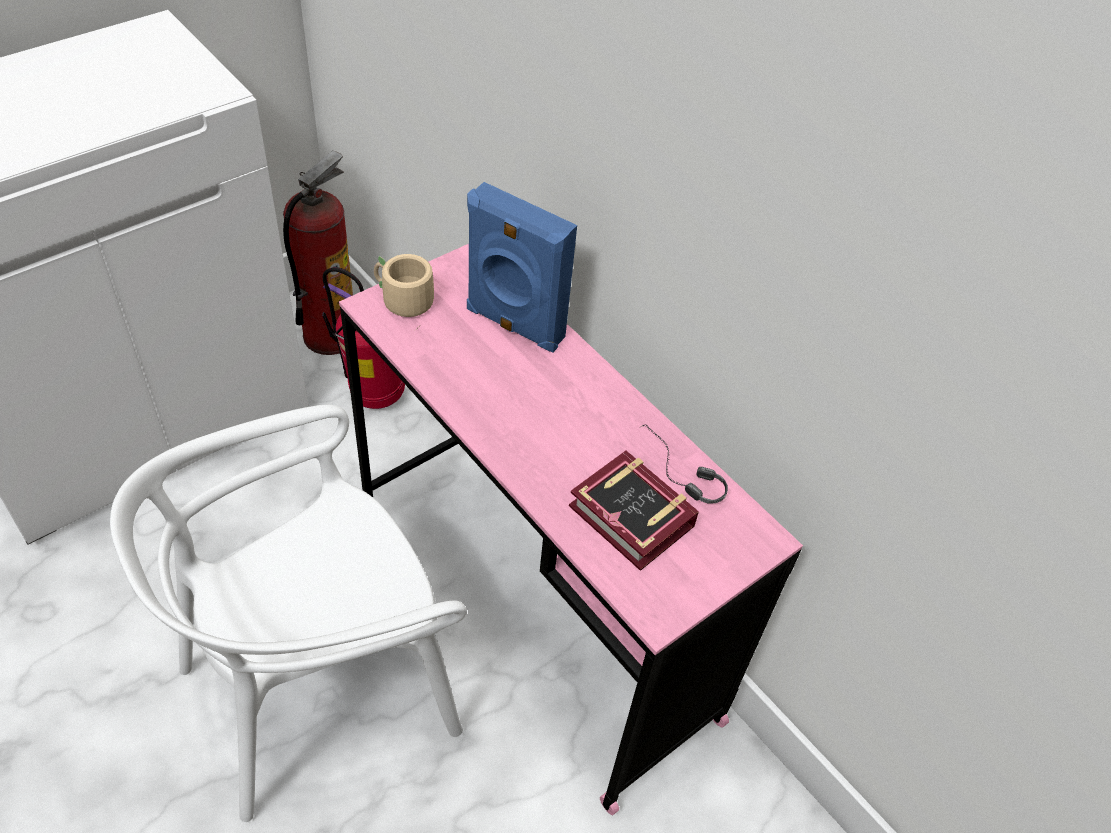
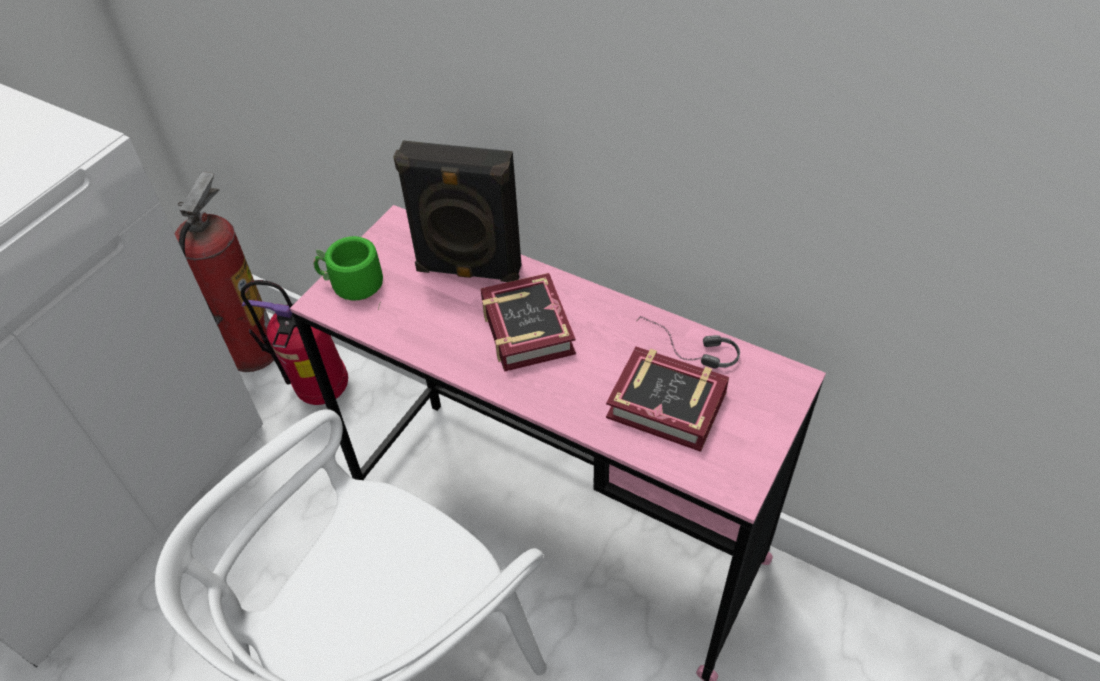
camera: 15 degrees left, 0 degrees up
(401, 302) = (351, 286): beige mug -> green mug
(513, 325) = (468, 271): blue speaker -> black speaker
(543, 395) = (529, 325): none -> book

